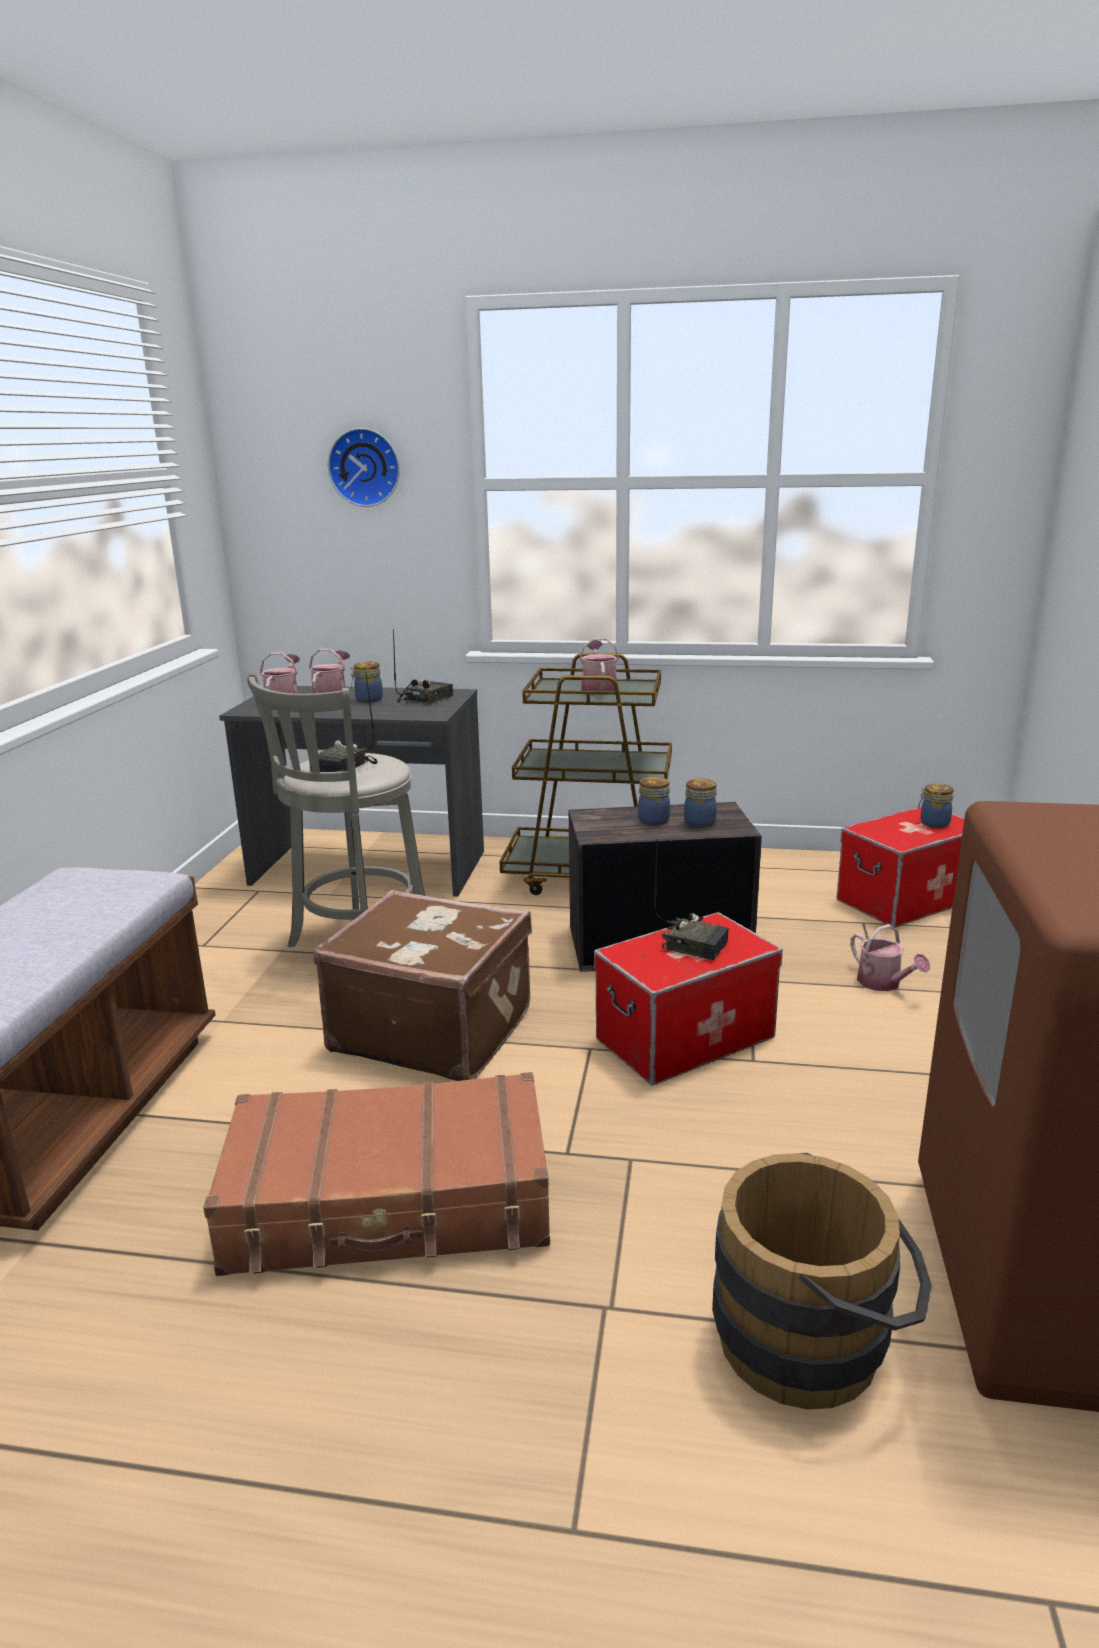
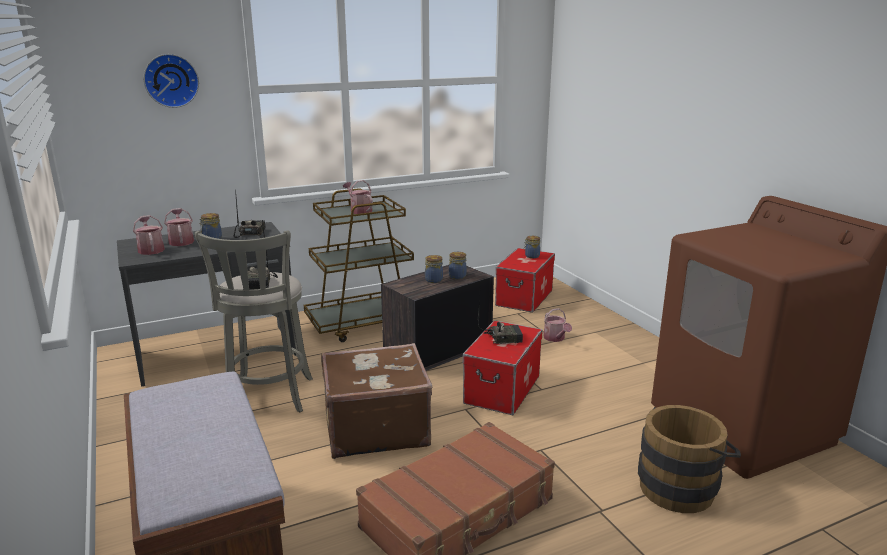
camera: 35 degrees left, 0 degrees up
(883, 983) = (555, 338): watering can -> watering can turned 45 degrees clockwise

